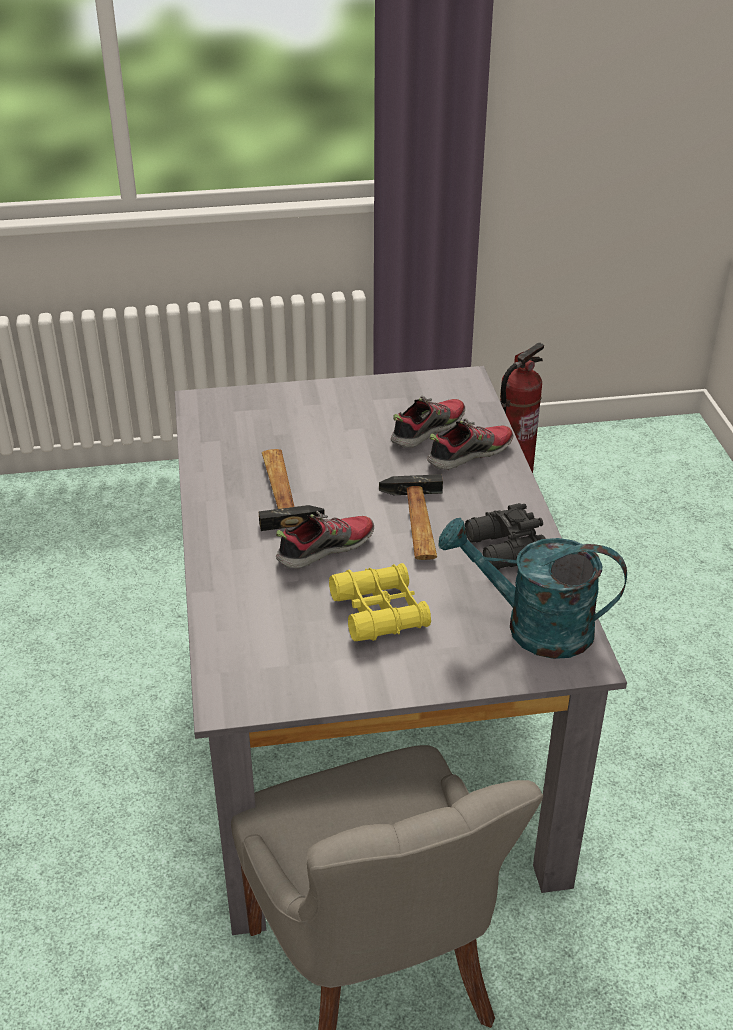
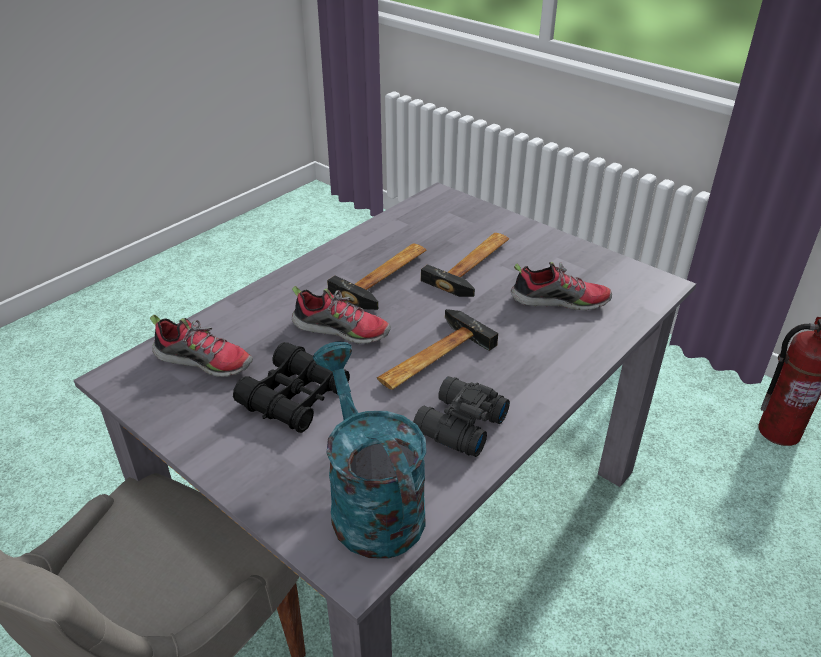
camera: 50 degrees right, 0 degrees up
(330, 441) = (475, 265): none -> hammer
(379, 612) = (294, 397): yellow binoculars -> black binoculars
(469, 454) = (562, 338): shoe -> shoe (205, 361)

